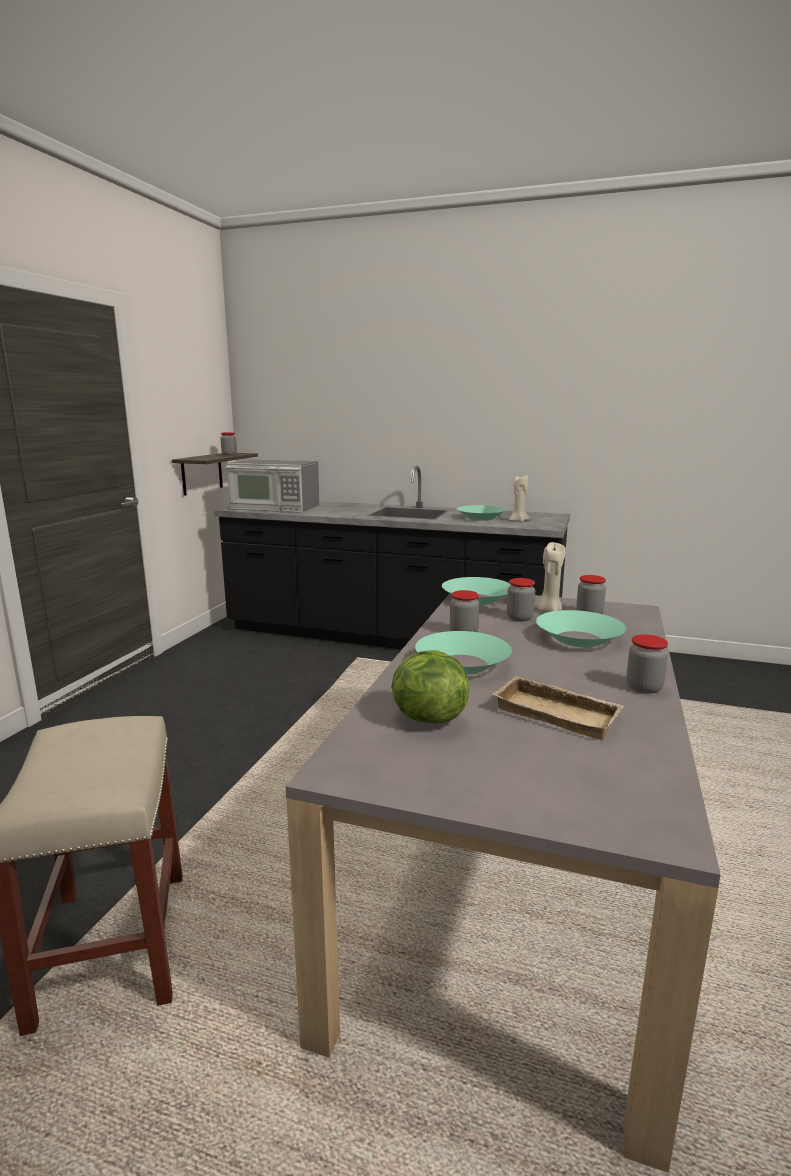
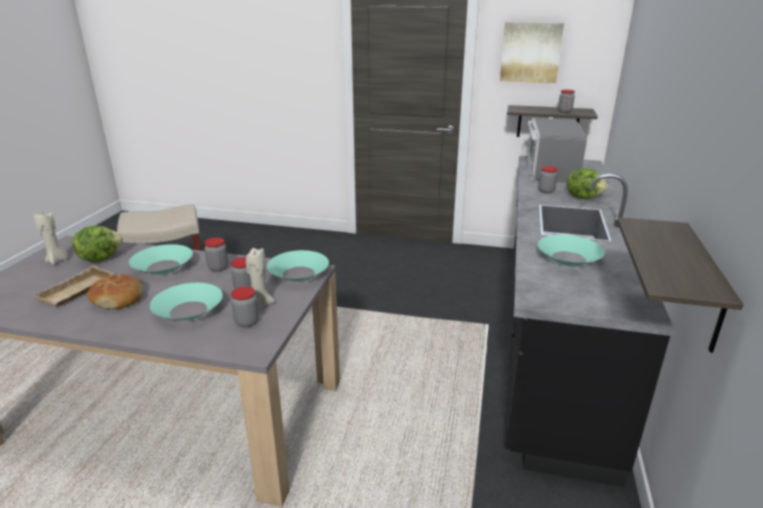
camera: 85 degrees right, 10 degrees up
(177, 396) = (530, 52): none -> picture
(354, 507) = (583, 197): none -> lettuce
(518, 521) = (566, 281): beige candle -> beige candle (57, 260)
(567, 680) = (118, 299): none -> bread
(581, 480) = (703, 287): none -> shelf
(644, 687) = (88, 325): jar -> jar (546, 191)

